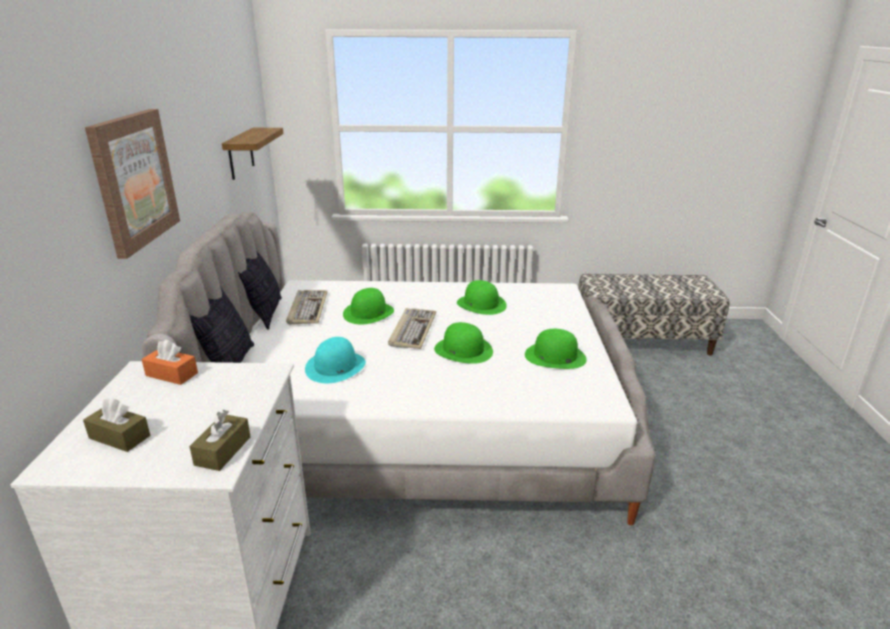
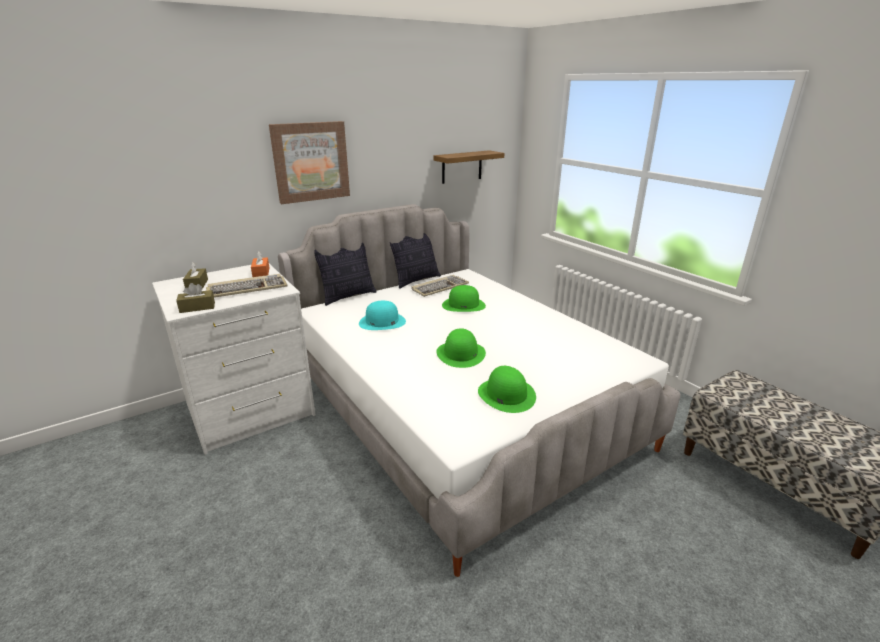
camera: 55 degrees right, 0 degrees up
(412, 330) = (462, 327): keyboard -> keyboard (248, 289)
(481, 304) = (544, 336): green hat -> none

